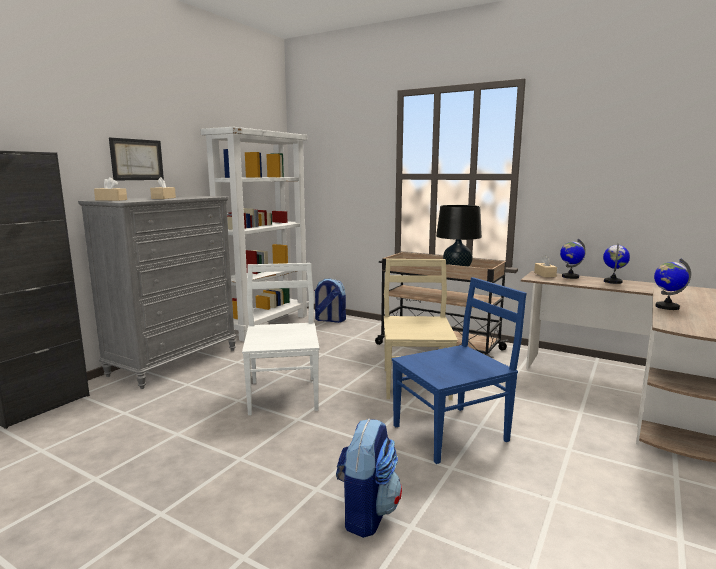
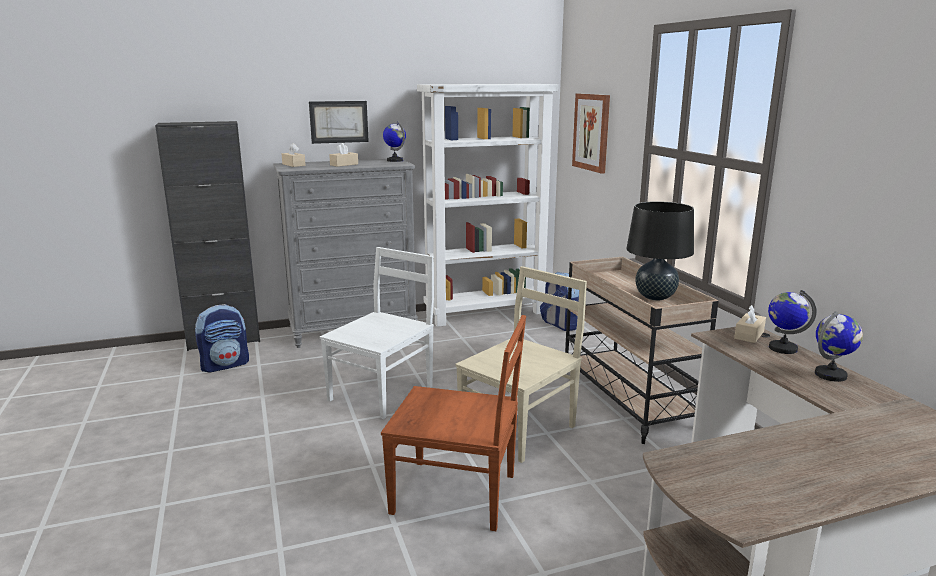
camera: 40 degrees right, 5 degrees up
(333, 171) = (591, 132): none -> picture
(366, 513) = (271, 521): backpack -> backpack (225, 365)
(452, 432) = (457, 495): blue chair -> brown chair
(666, 307) = (773, 437): globe -> globe (395, 160)

